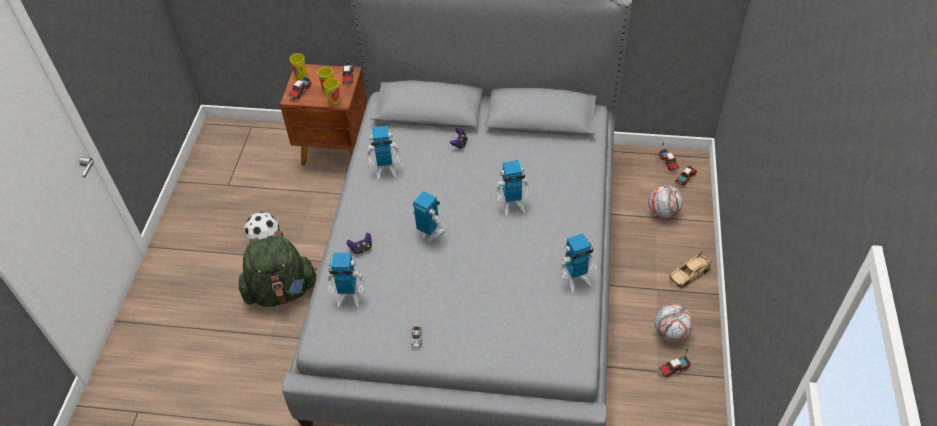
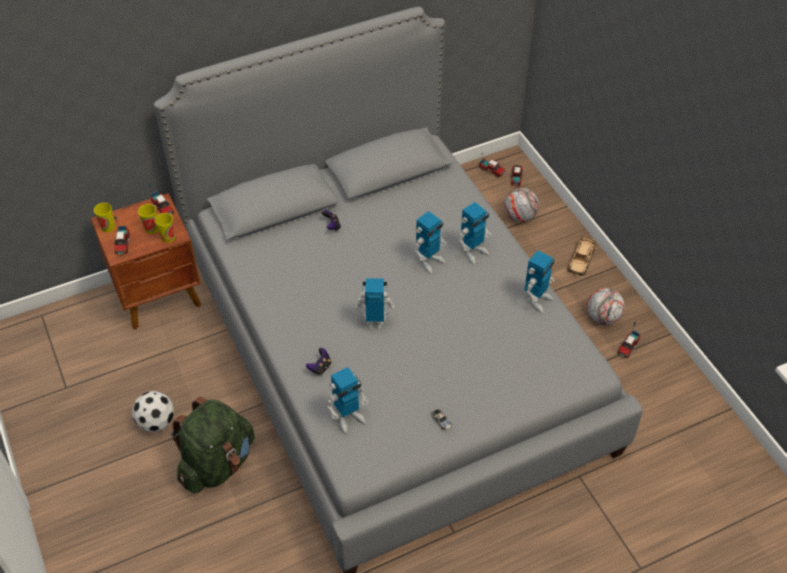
camera: 35 degrees left, 0 degrees up
(386, 171) = (281, 284): toy robot -> toy robot (473, 252)

